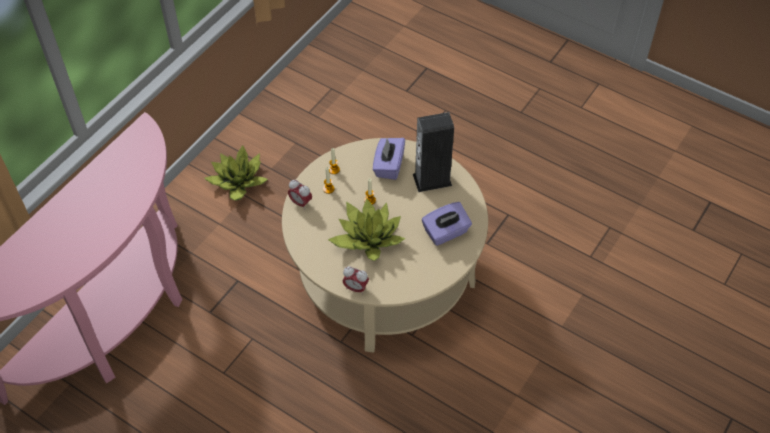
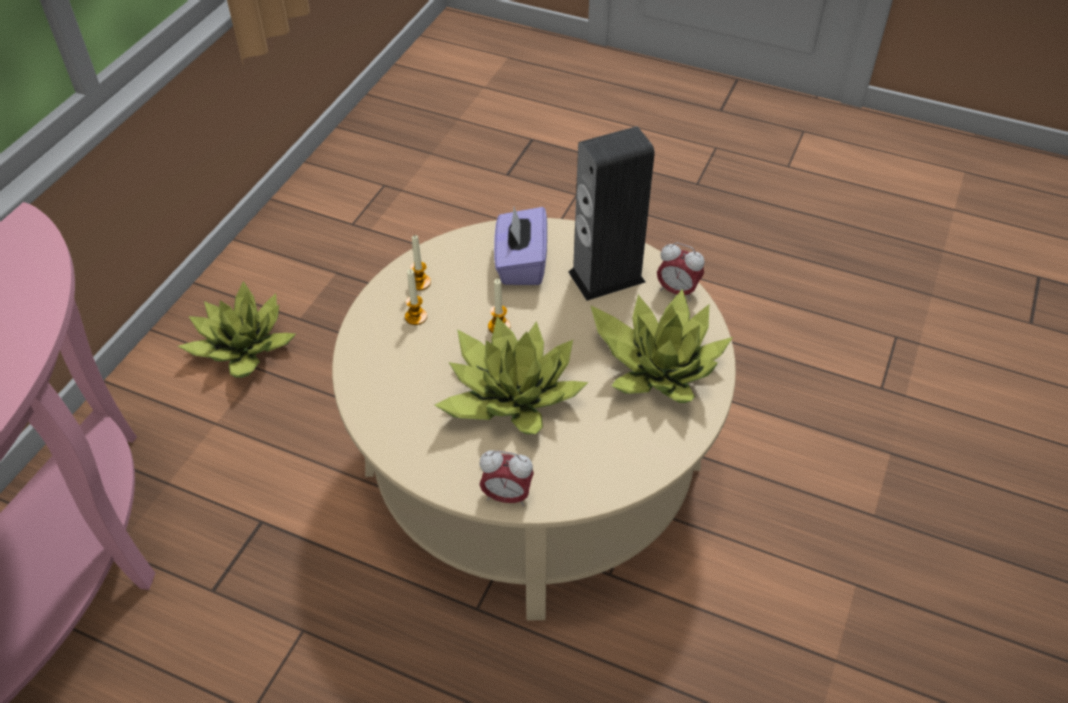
camera: 10 degrees left, 5 degrees down
(300, 203) = (366, 349): alarm clock -> alarm clock (677, 291)
(446, 232) = (658, 364): purple tissue box -> potted plant

